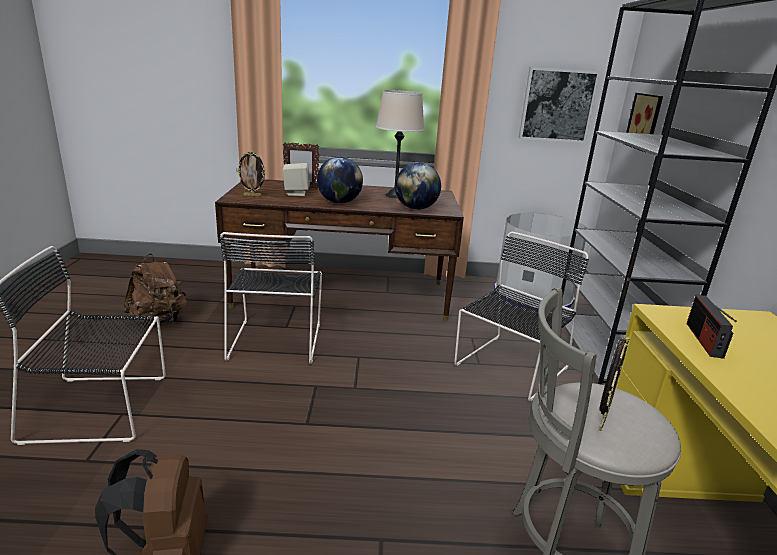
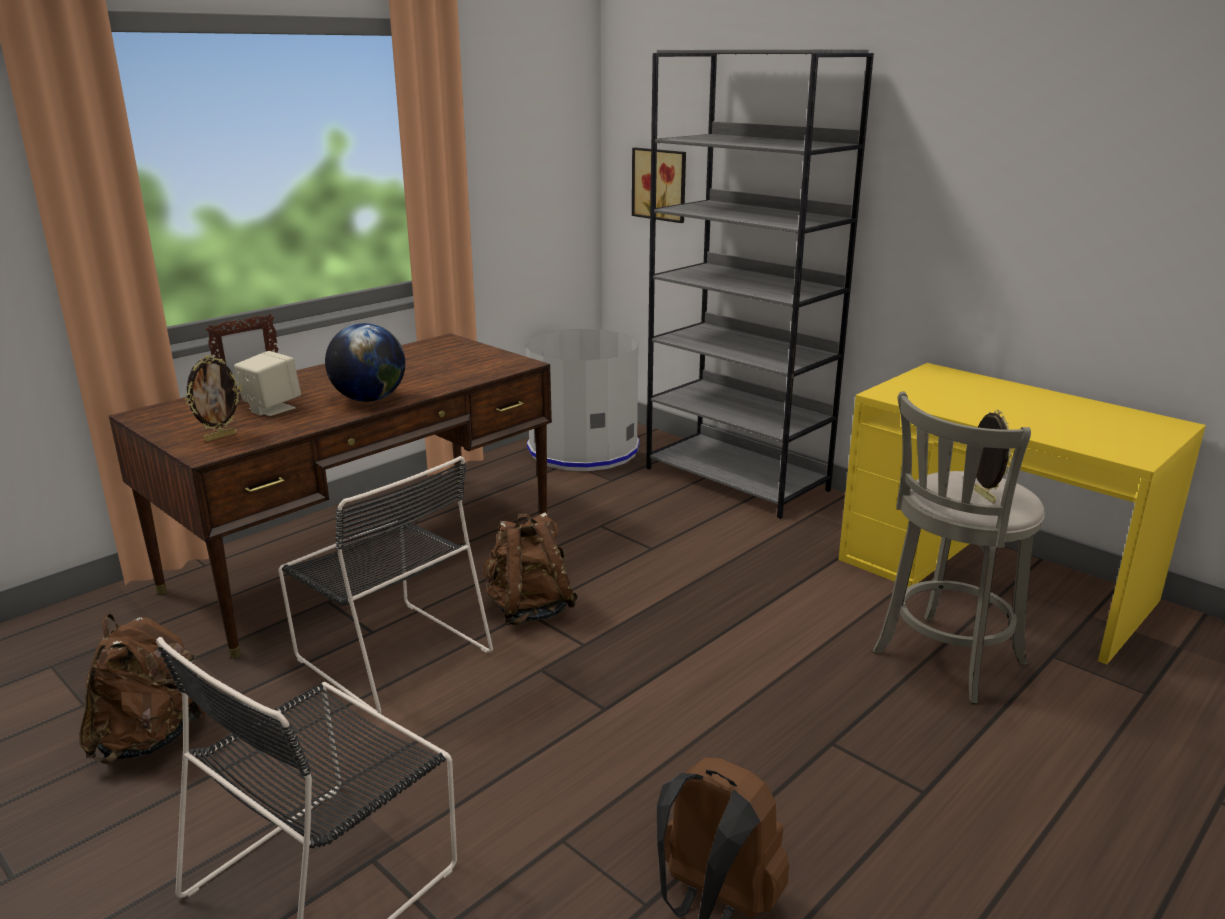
camera: 45 degrees left, 0 degrees up
(361, 356) = (529, 610): none -> brown backpack
(395, 195) = (407, 363): beige table lamp -> none
(416, 208) = (478, 372): globe -> none
(509, 367) = (683, 536): black chair -> none
(557, 105) = (536, 177): picture -> none
(704, 340) = (943, 403): radio -> none

